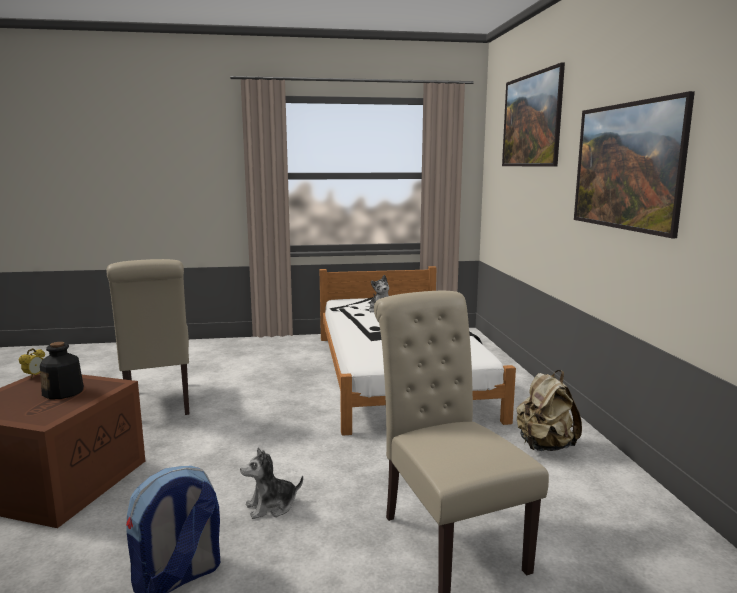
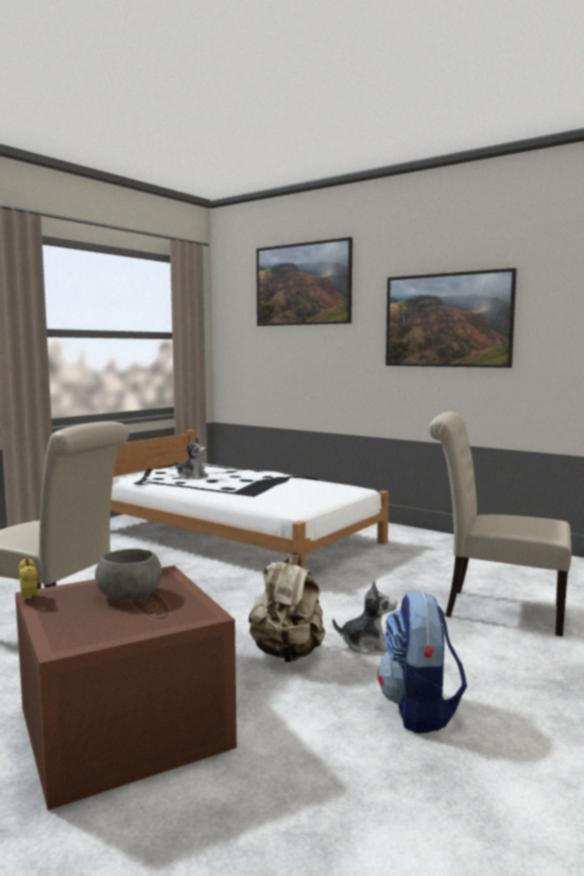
camera: 45 degrees left, 5 degrees down
(63, 392) = (130, 595): bottle -> grey bowl
(271, 506) = (366, 644): plush toy -> plush toy turned 105 degrees counterclockwise
(544, 446) = (431, 547): beige backpack -> beige backpack (288, 653)

